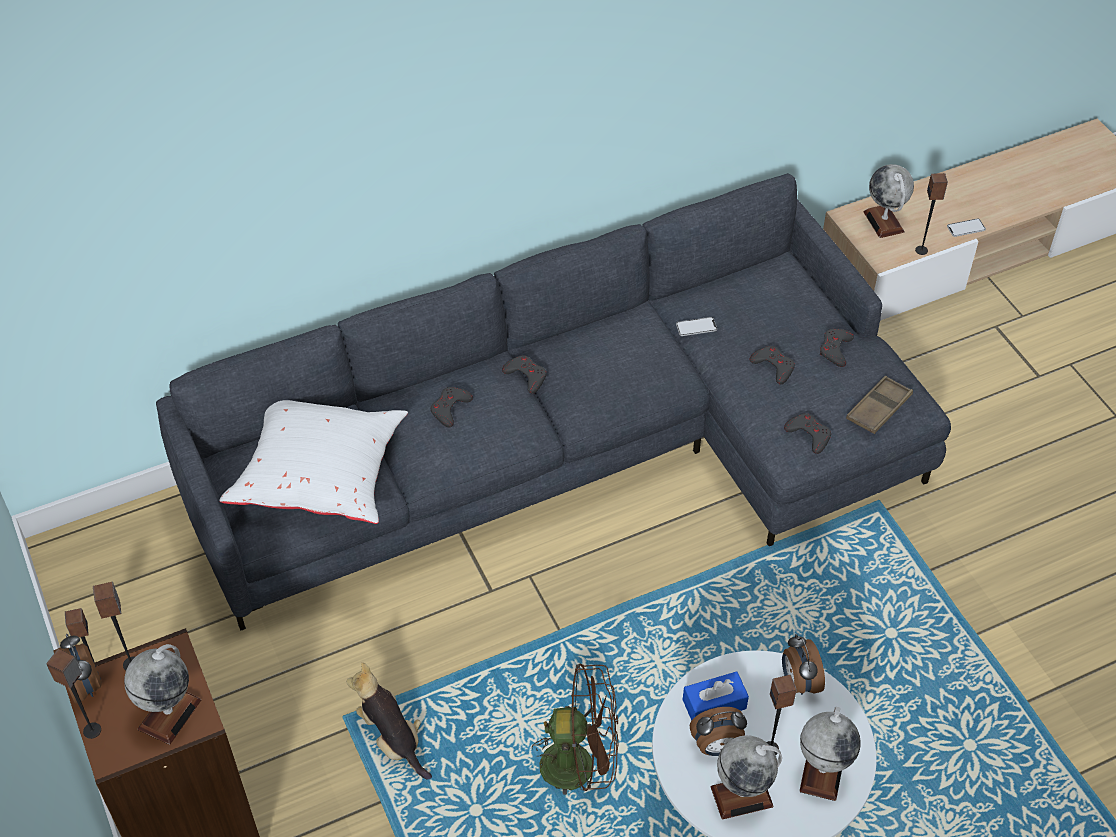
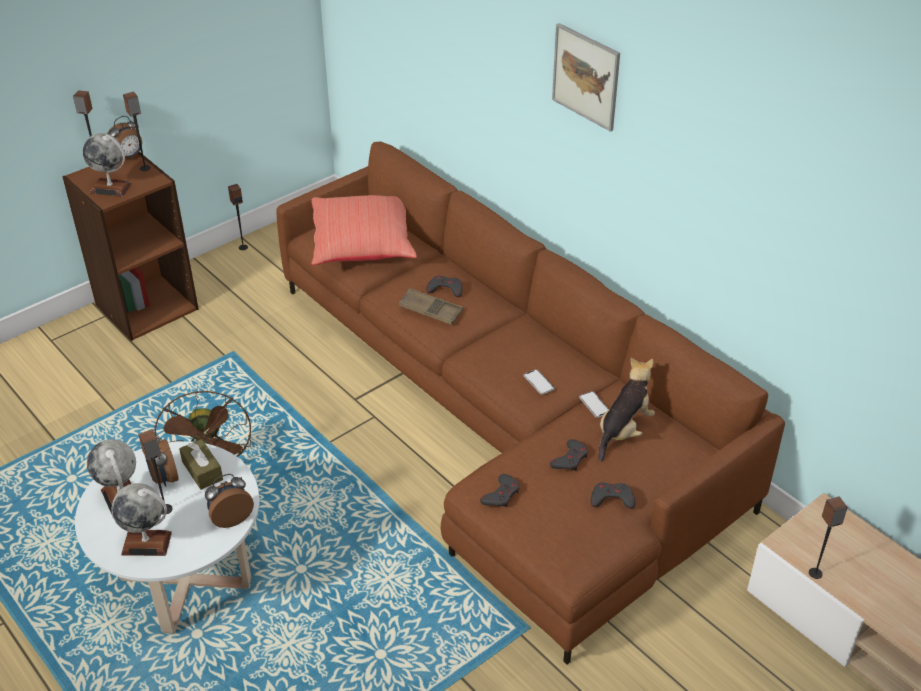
camera: 75 degrees right, 10 degrees down
(320, 475) = (363, 246): white pillow -> red pillow
(392, 738) = (220, 377): plush toy -> plush toy (623, 431)
(484, 67) = (586, 76): none -> picture
(526, 376) = (496, 321): grey game controller -> none
(577, 451) = (504, 419): grey sofa -> brown sofa
(714, 704) = (202, 471): blue tissue box -> brown tissue box
(878, 408) = (552, 539): brown tray -> brown tray (430, 310)
(884, 222) = (837, 538): globe -> none
(966, 228) = (873, 608): phone -> phone (538, 382)

